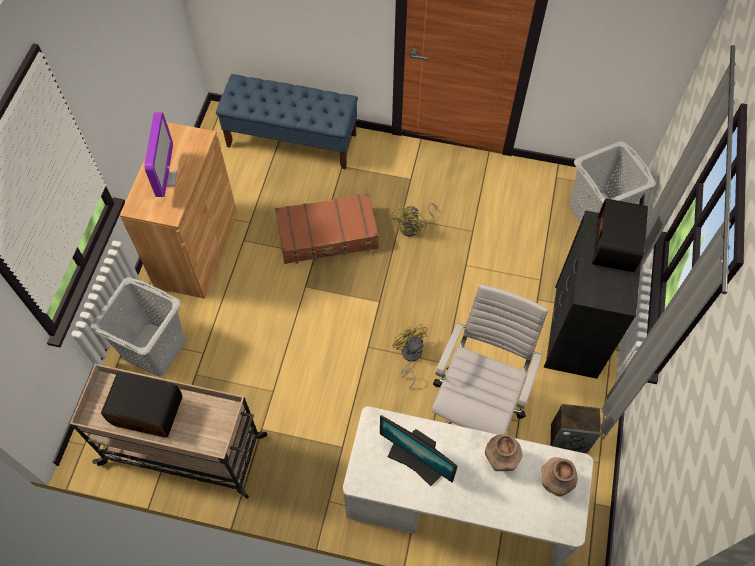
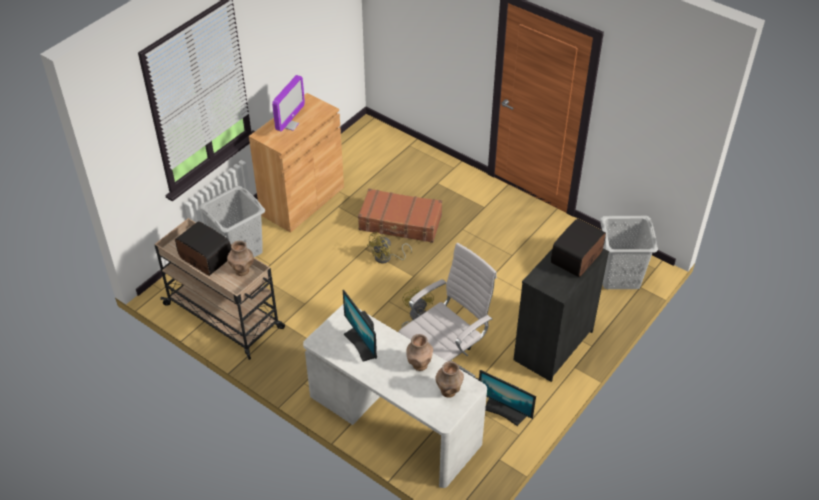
camera: 25 degrees right, 15 degrees down
(206, 411) = (242, 270): none -> brown vase
(292, 140) = (410, 155): blue bench -> none
(414, 227) = (468, 238): yellow fan -> yellow fan (386, 258)
(569, 438) = (505, 411): speaker -> monitor

